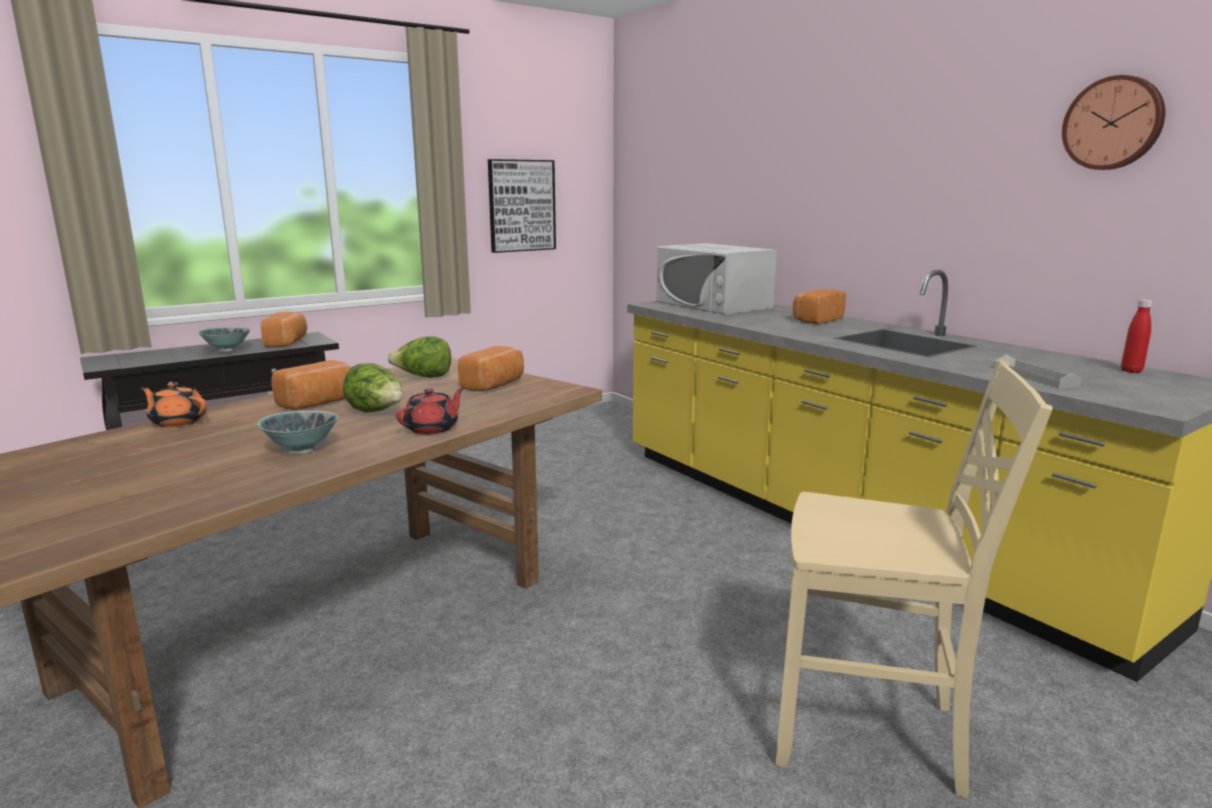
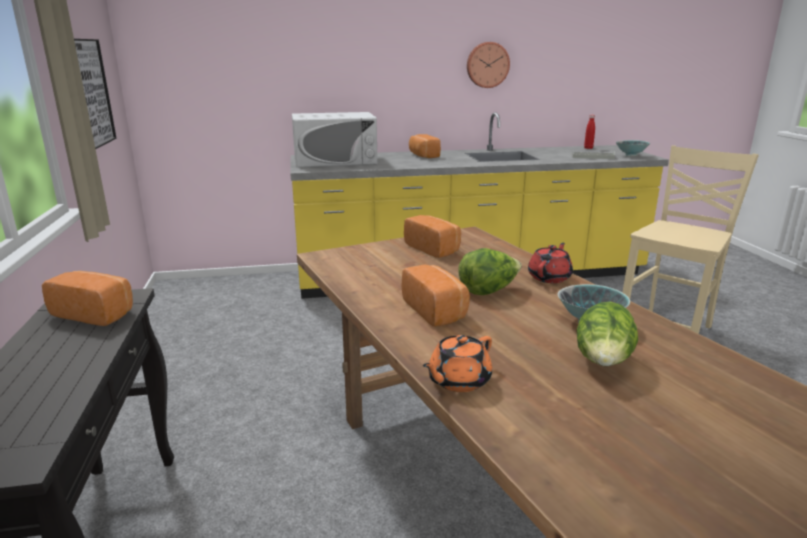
camera: 65 degrees left, 5 degrees up
(226, 350) = (73, 353): bowl -> bowl (631, 156)
(423, 377) = (379, 267): lettuce -> lettuce (603, 363)
(432, 429) = (549, 277): red teapot -> red teapot turned 60 degrees clockwise
(1113, 123) = (559, 30): wall clock -> wall clock (487, 65)

